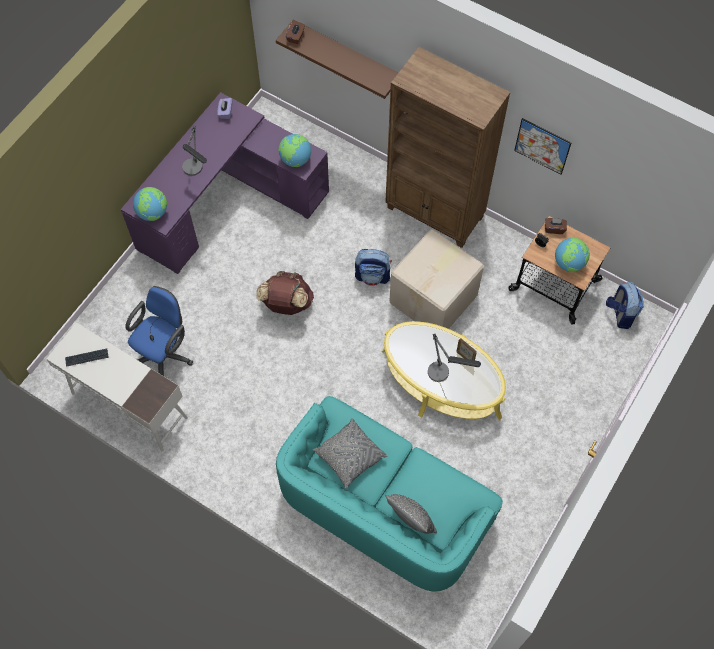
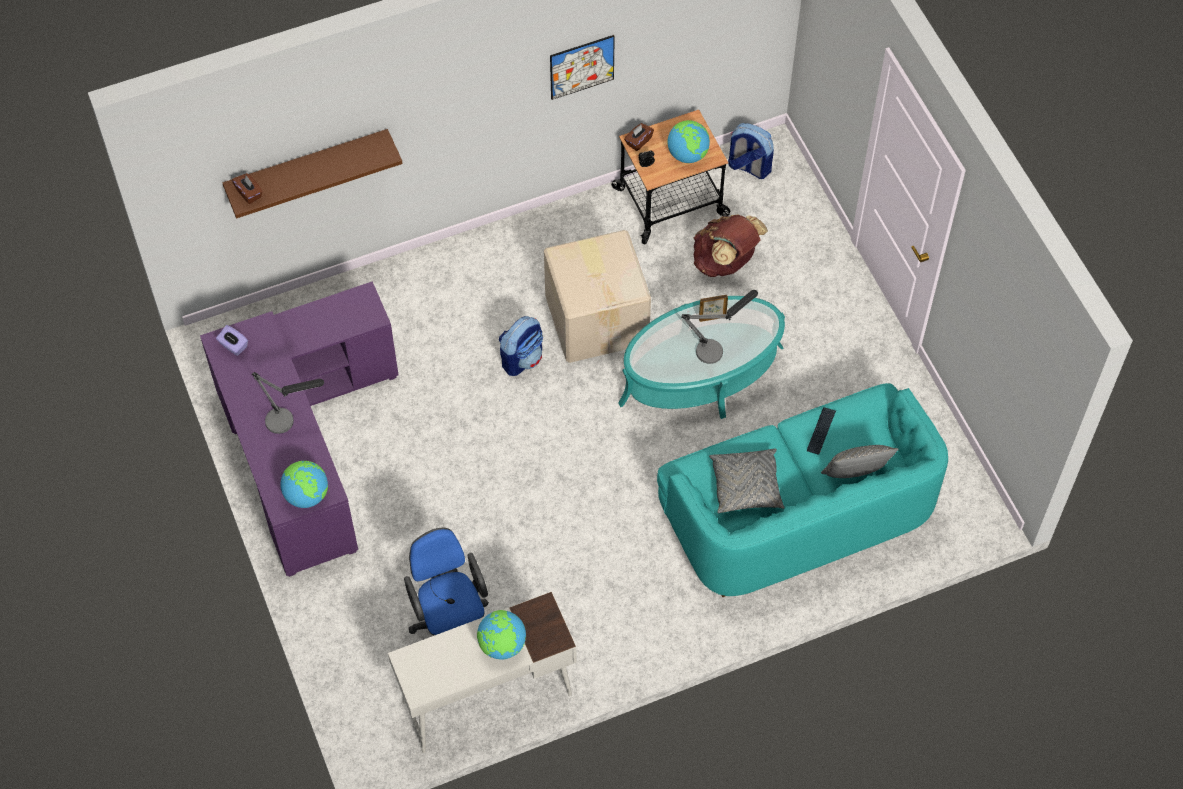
camera: 55 degrees left, 5 degrees down
(87, 357) = (443, 665): keyboard -> keyboard (821, 431)
(286, 304) = (487, 463): brown backpack -> brown backpack (725, 262)
(295, 160) = (355, 317): globe -> globe (502, 645)
(435, 213) = (494, 252): brown bookcase -> none
(440, 384) = (701, 375): yellow coffee table -> turquoise coffee table

